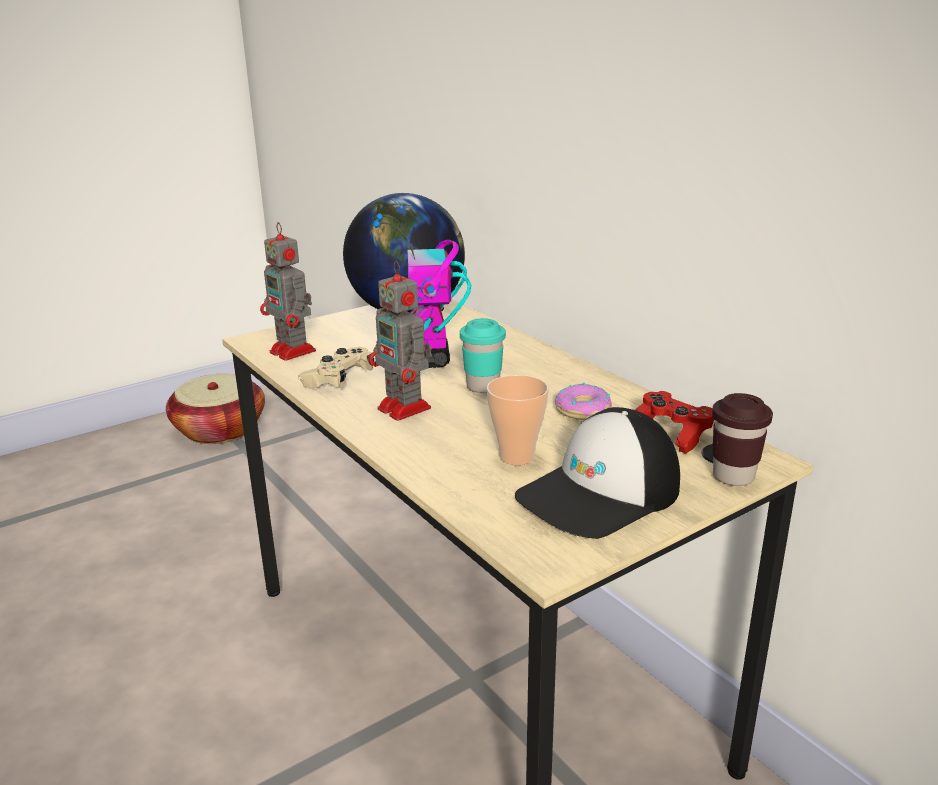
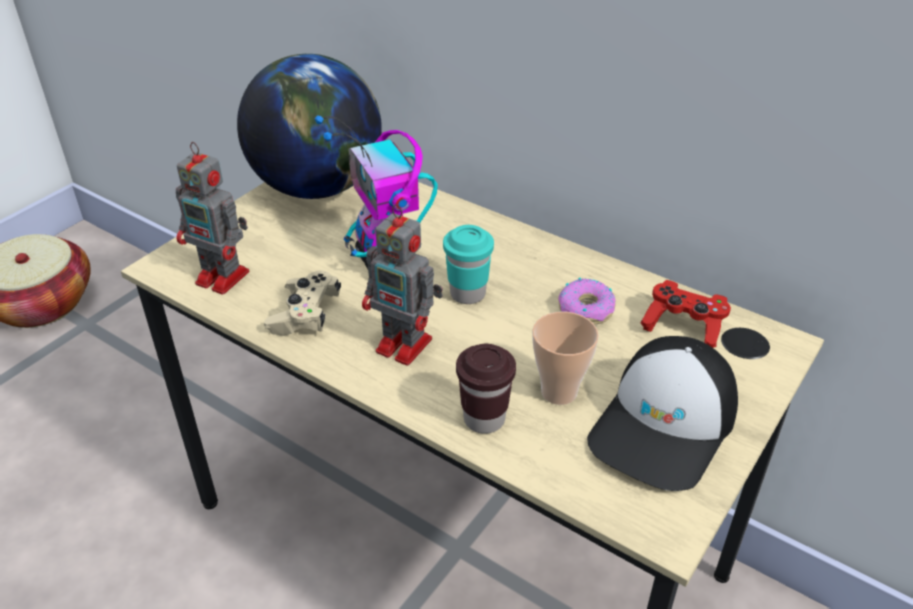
camera: 20 degrees left, 15 degrees up
(733, 476) = (767, 372): brown cup -> brown cup (484, 419)

